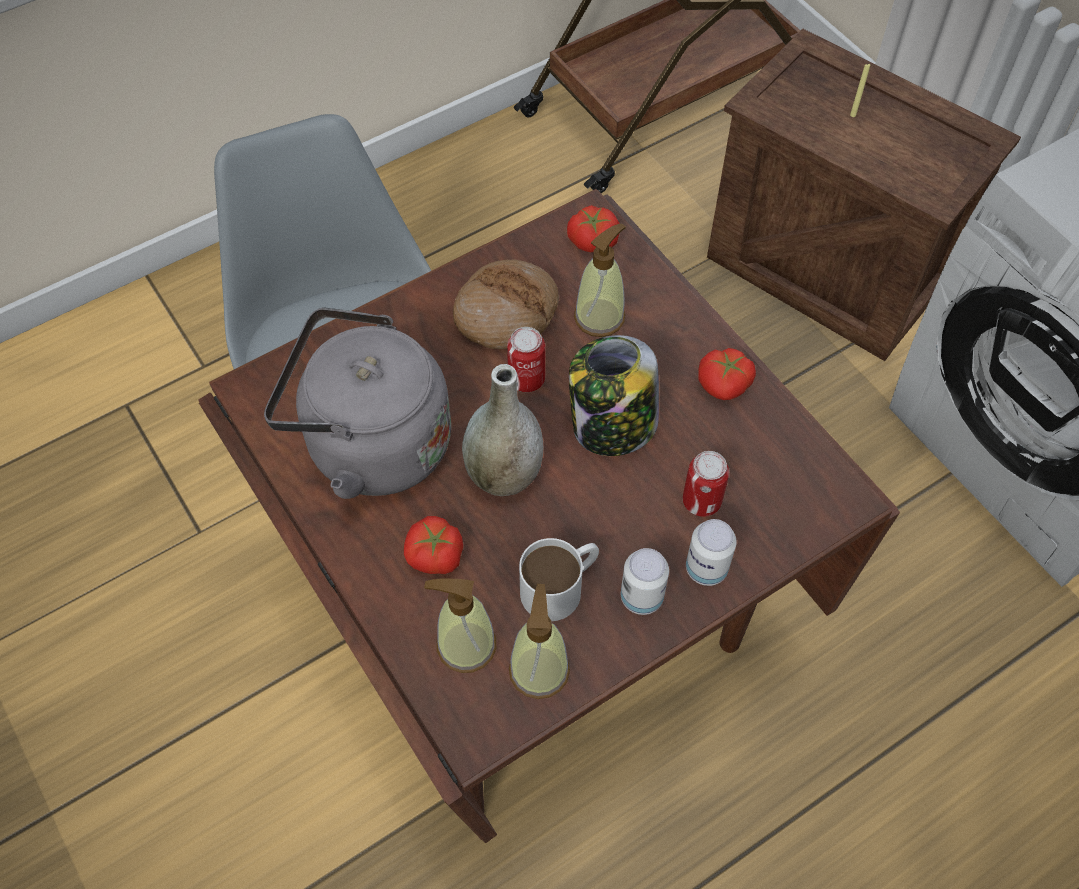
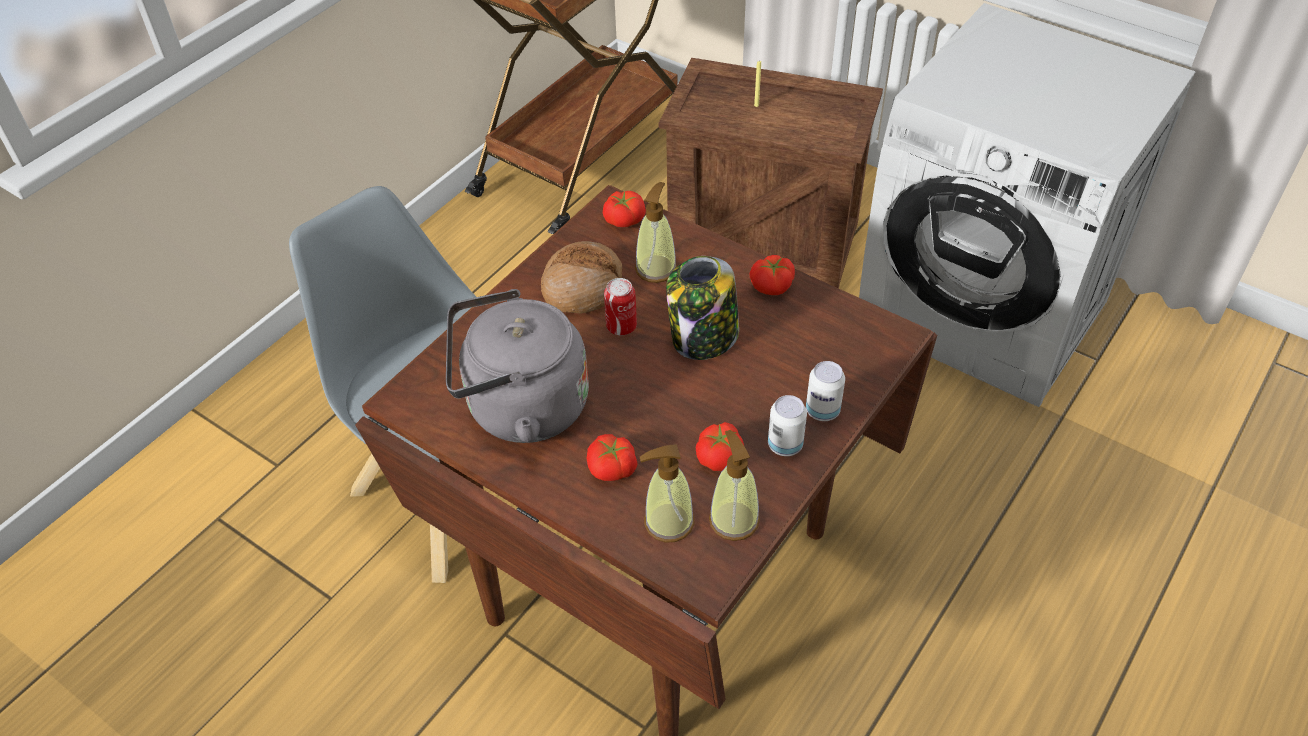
camera: 20 degrees left, 10 degrees down
(504, 474) = (637, 396): grey vase -> none
(561, 586) = (720, 457): white mug -> tomato
(701, 501) = (795, 367): can -> none

